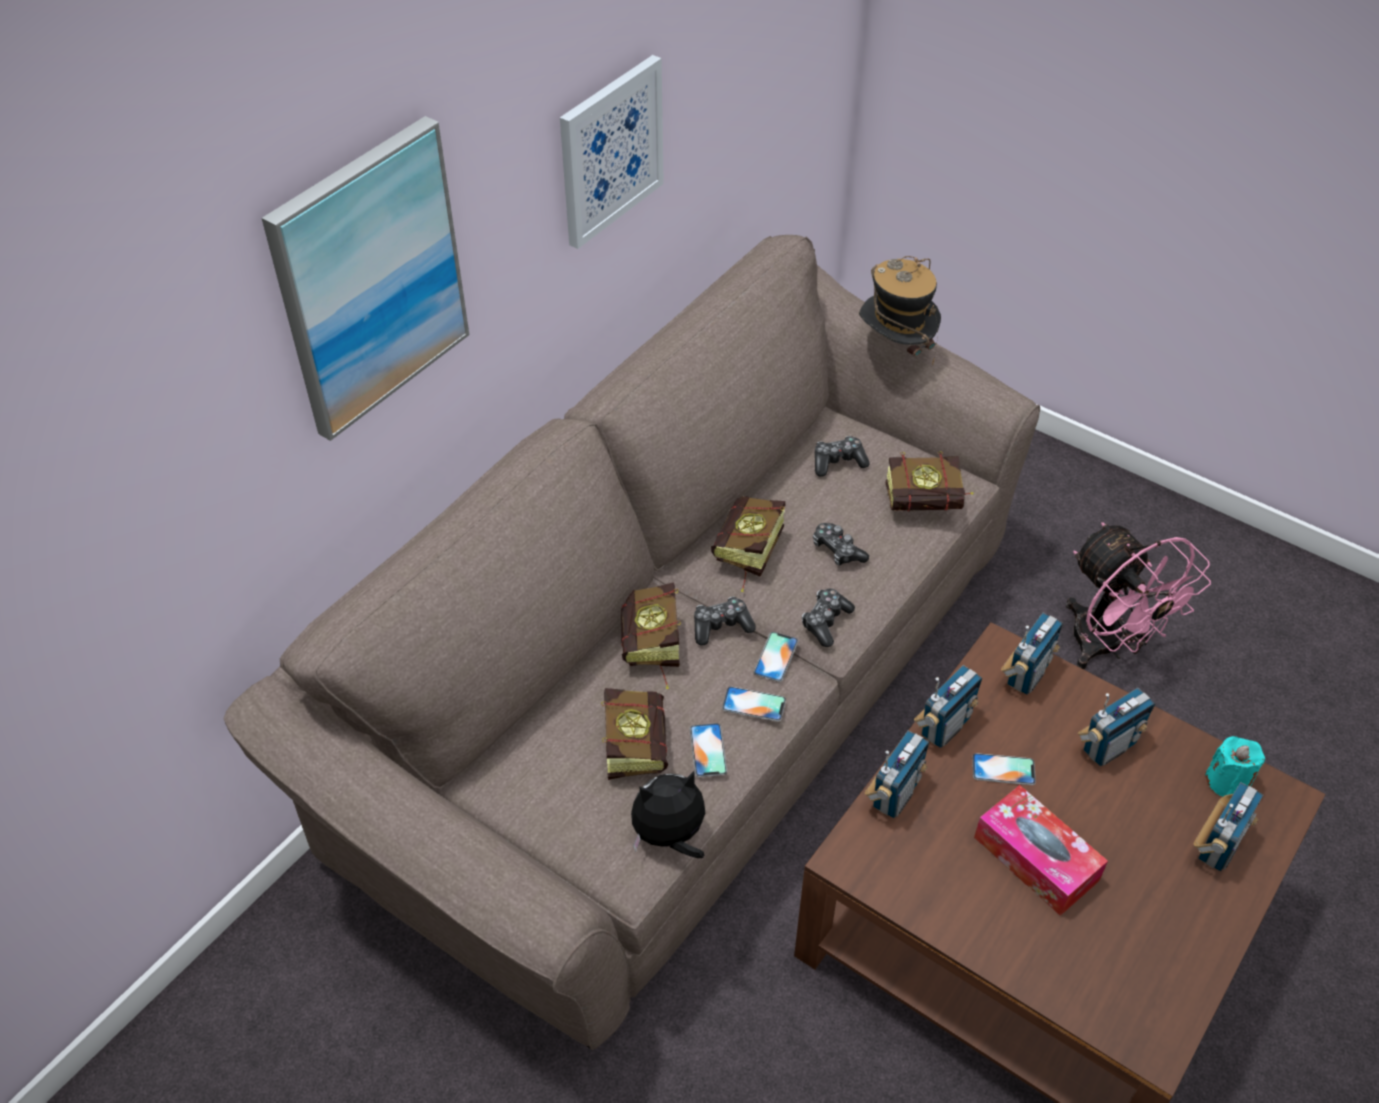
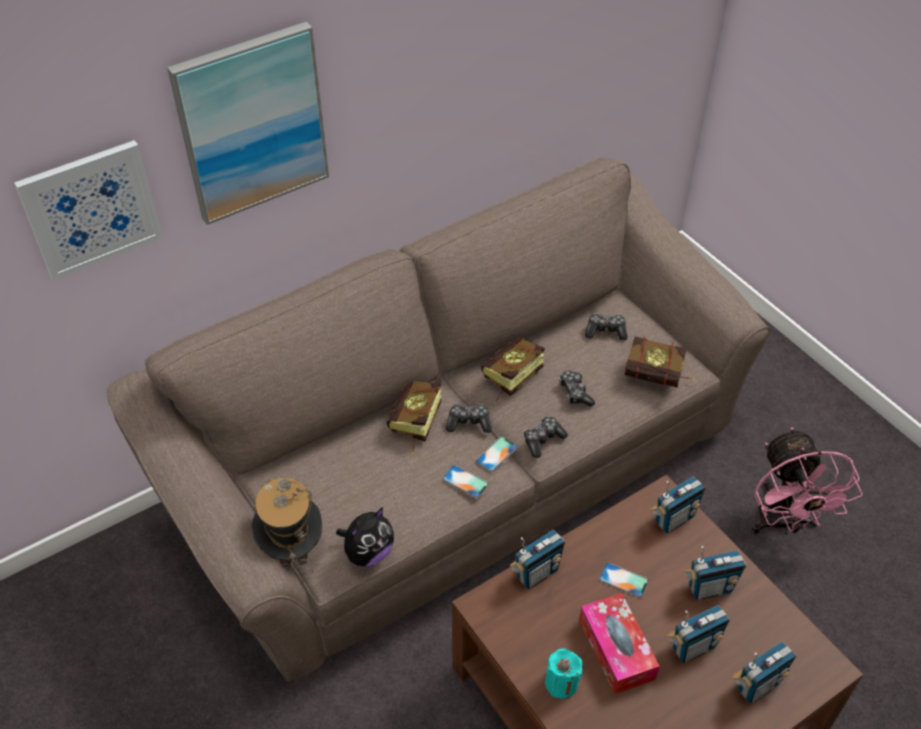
camera: 20 degrees right, 0 degrees up
(610, 150) = (468, 71): picture -> picture (91, 209)
(634, 740) = (374, 482): book -> none
(670, 837) = (368, 553): plush toy -> plush toy turned 135 degrees clockwise
(708, 750) = (419, 503): phone -> none
(895, 351) = (673, 261): hat -> hat (292, 548)
(944, 727) = (595, 537): radio -> radio (693, 646)
(1227, 782) = (789, 641): turquoise candle -> turquoise candle (561, 683)

